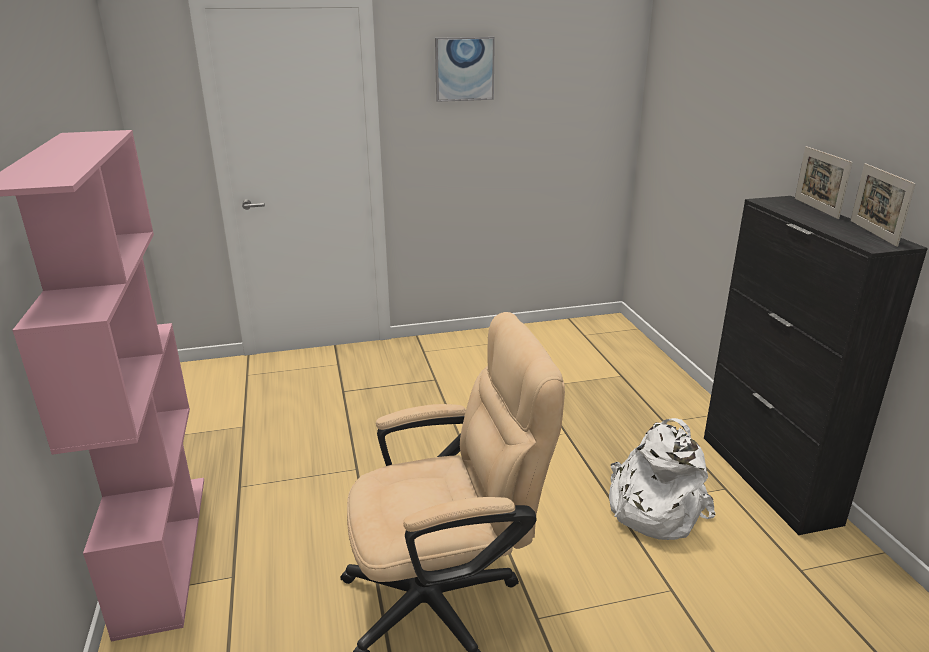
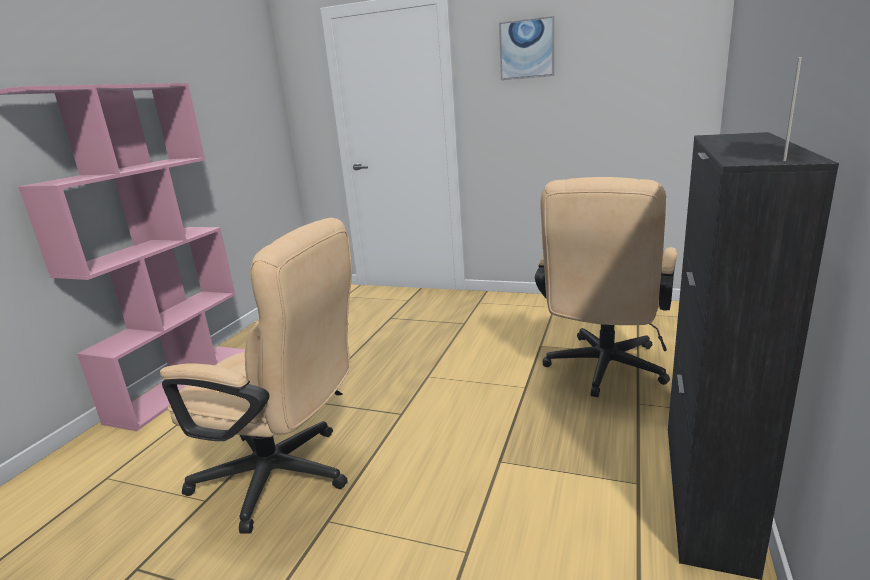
camera: 35 degrees right, 5 degrees down
(611, 400) = (602, 371): none -> beige office chair
(652, 508) = (535, 473): white backpack -> none
(815, 208) = (768, 138): picture frame -> none

